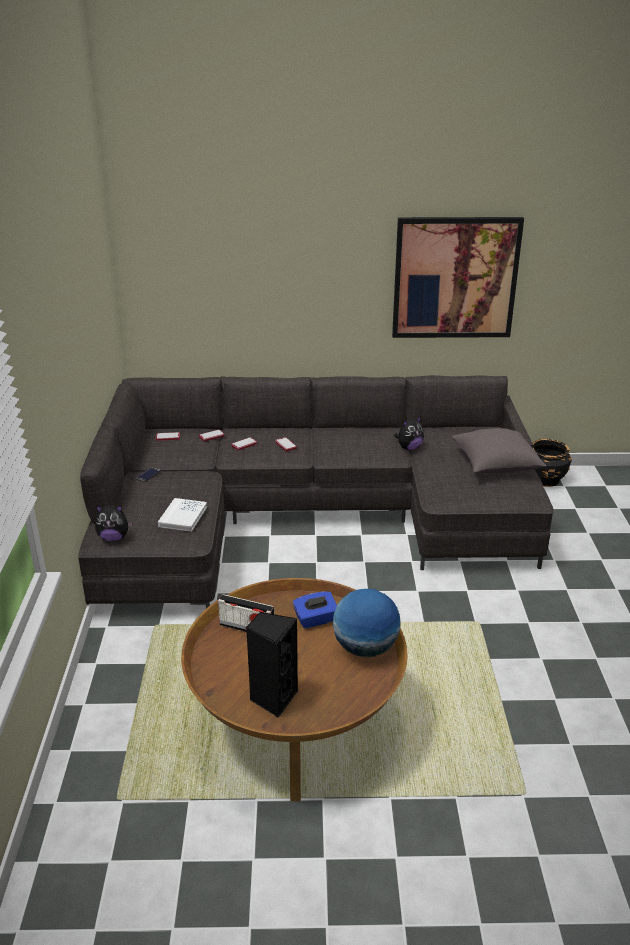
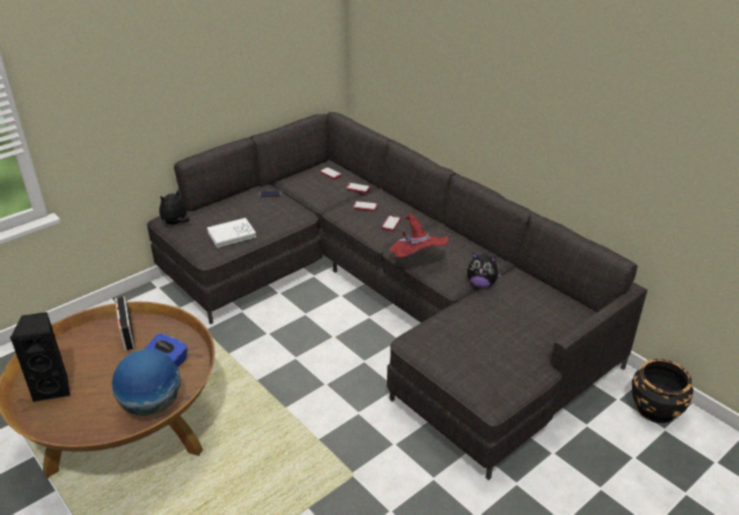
camera: 50 degrees right, 5 degrees up
(114, 538) = (176, 223): plush toy -> plush toy turned 90 degrees clockwise
(347, 457) = (416, 260): none -> red hat
(455, 278) = (611, 123): picture -> none
(496, 465) = (520, 347): grey pillow -> none

